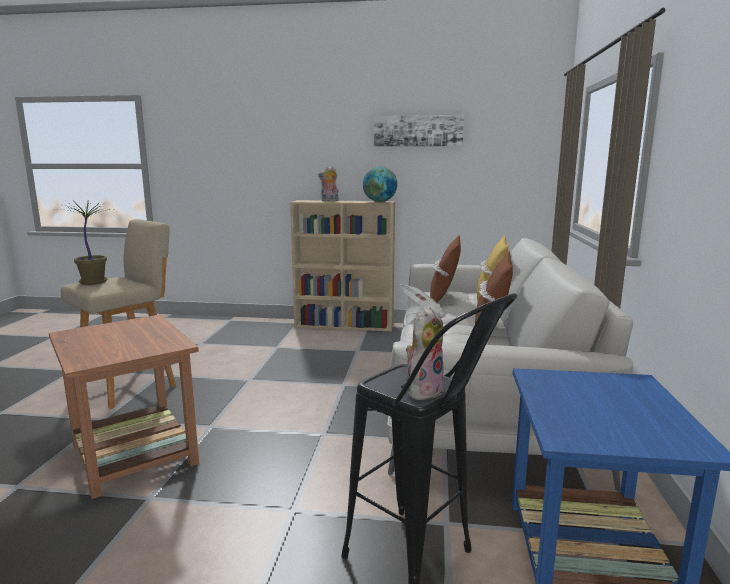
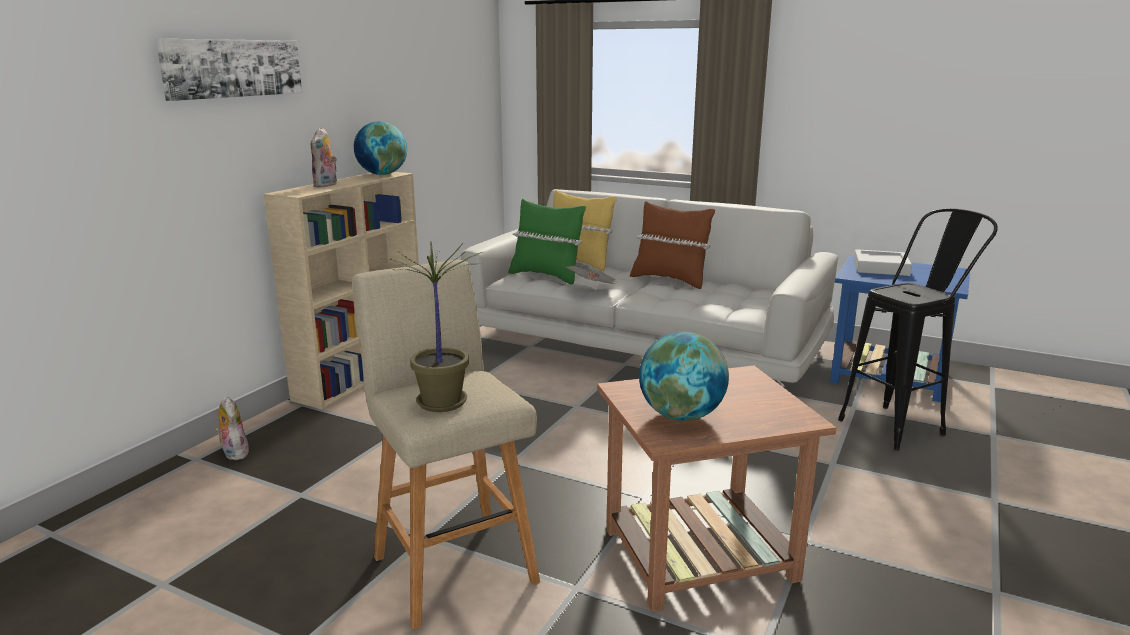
camera: 70 degrees left, 5 degrees up
(101, 334) = (681, 416): none -> globe
(418, 131) = (391, 65): picture -> picture (233, 68)
(423, 390) = (923, 292): plush toy -> plush toy (233, 453)
(444, 299) = (546, 276): brown pillow -> green pillow
(610, 392) = (881, 268): none -> grey tray

